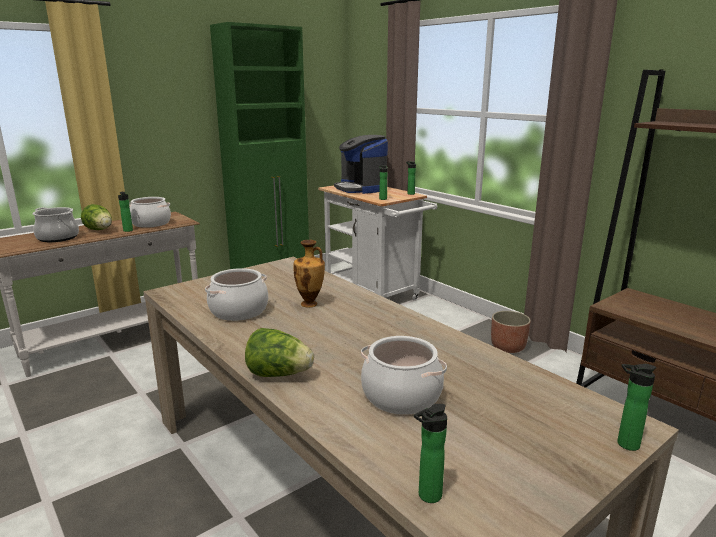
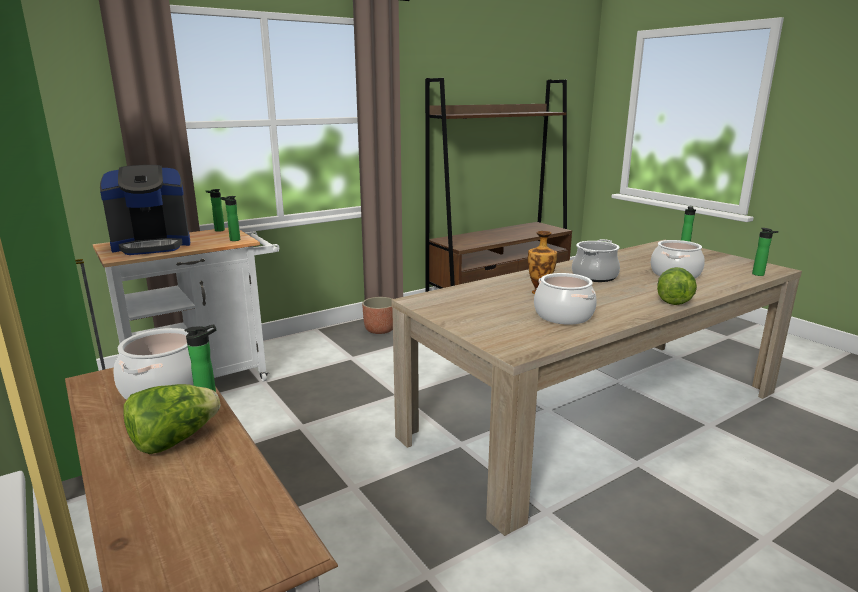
camera: 85 degrees left, 0 degrees up
(58, 238) = (206, 487): cooking pot -> cooking pot (594, 276)

